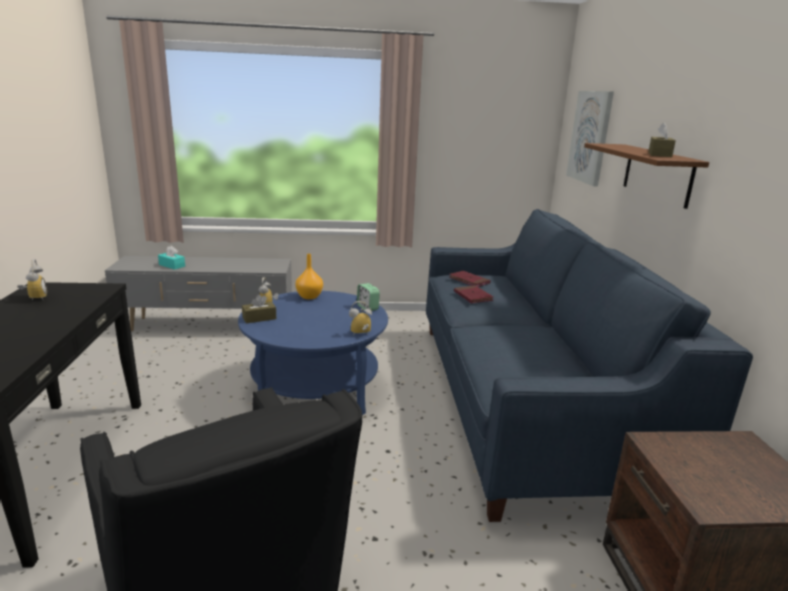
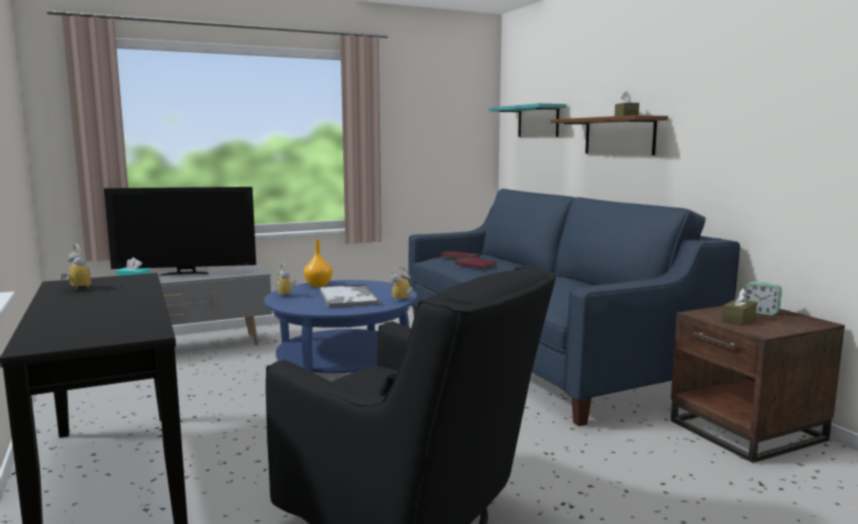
camera: 20 degrees left, 10 degrees down
(220, 262) = (186, 273): none -> television
(259, 318) = (290, 302): brown tissue box -> brown tissue box (738, 319)
(316, 320) = (348, 297): none -> tray
(367, 307) = (385, 285): alarm clock -> alarm clock (760, 312)
(590, 137) = (538, 121): picture -> turquoise shelf

